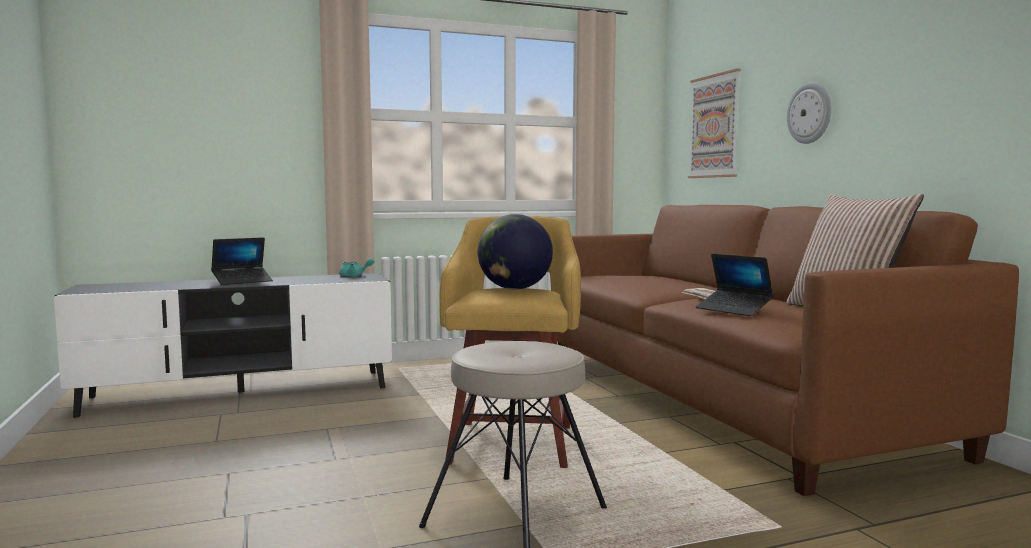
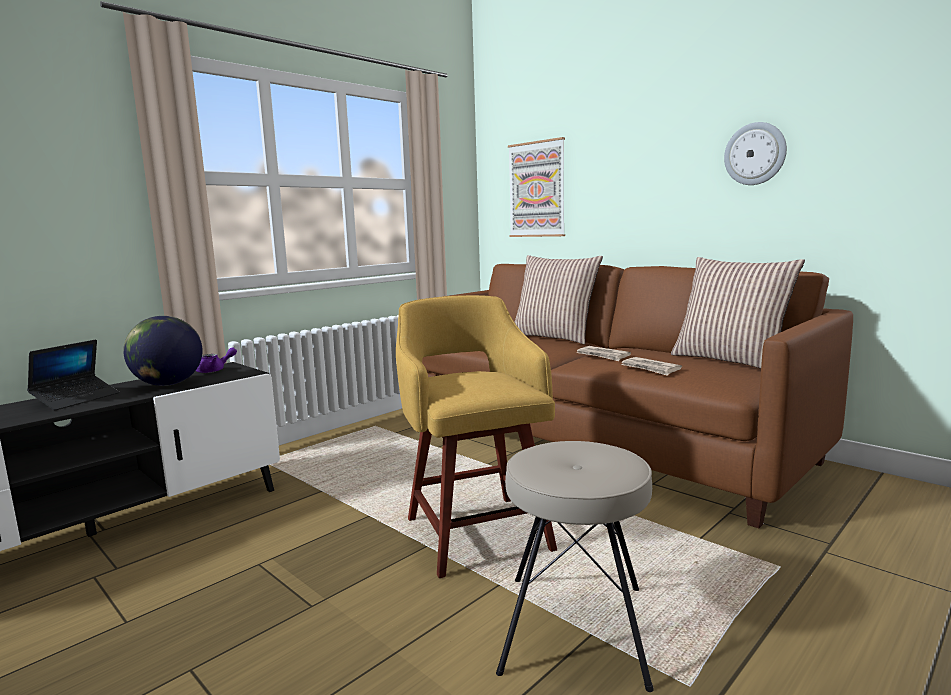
camera: 25 degrees left, 5 degrees up
(355, 276) = (215, 370): turquoise teapot -> purple teapot
(514, 289) = (472, 377): globe -> globe (168, 384)
(694, 283) = (554, 337): none -> pillow
(733, 310) = (650, 368): laptop -> newspaper
(810, 113) = (644, 181): wall clock -> wall clock (755, 154)

